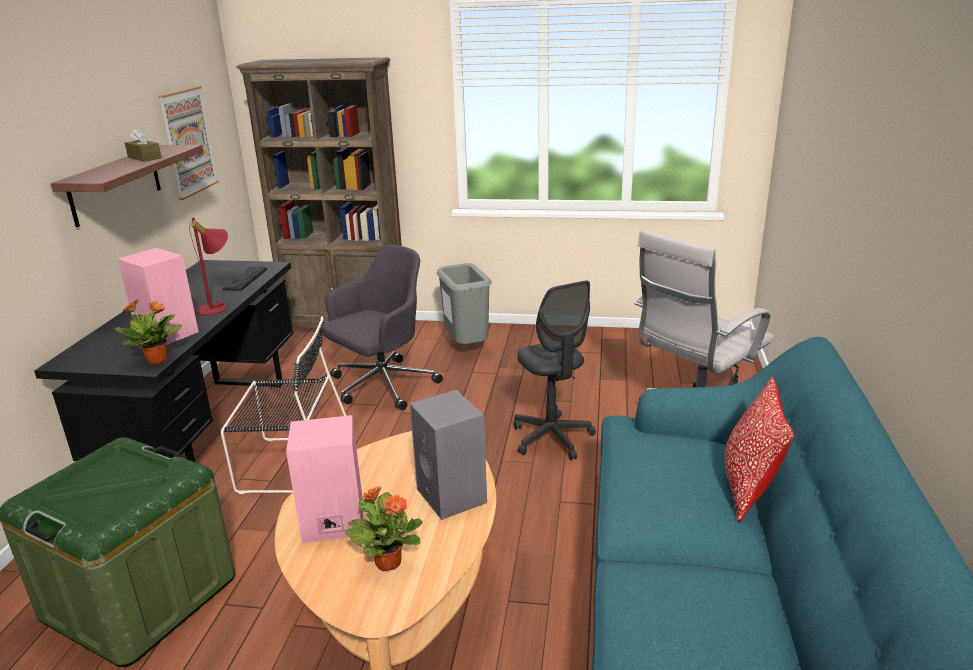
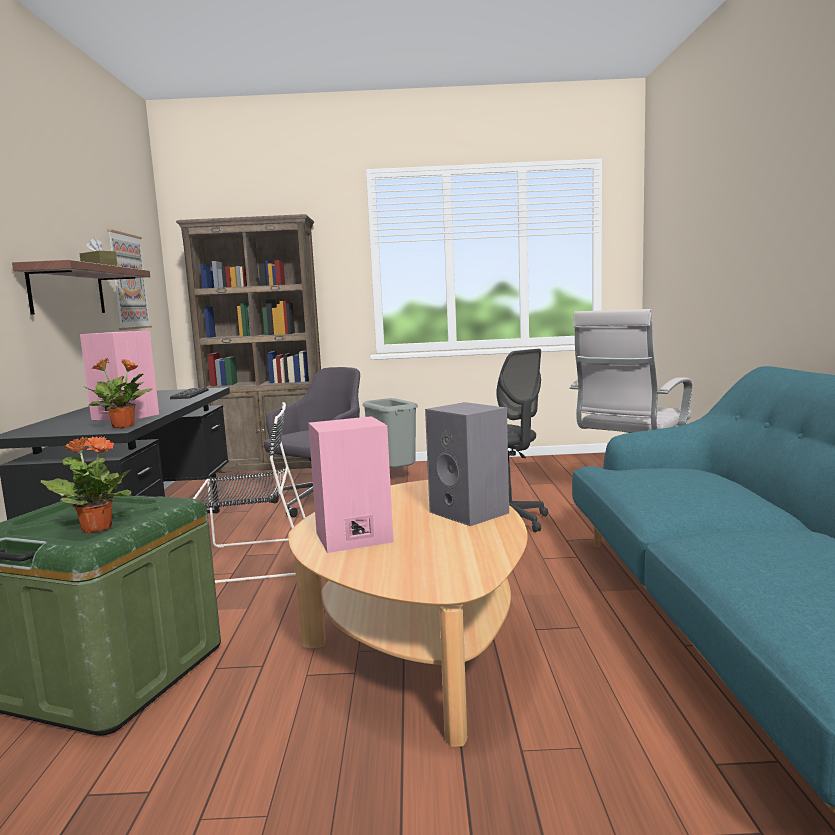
camera: 10 degrees left, 15 degrees down
(217, 307) = (170, 405): red table lamp -> none
(387, 562) = (433, 554): potted plant -> potted plant (96, 528)
(748, 489) = (750, 485): pillow -> none

